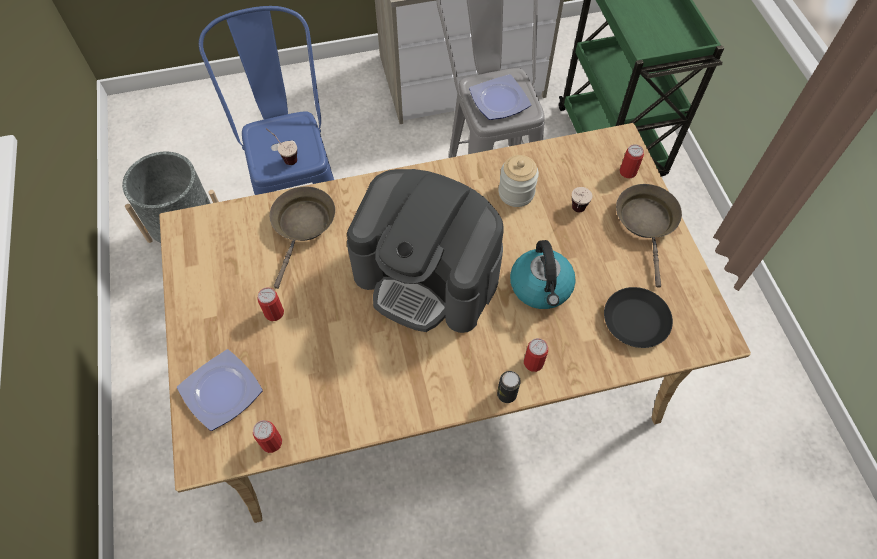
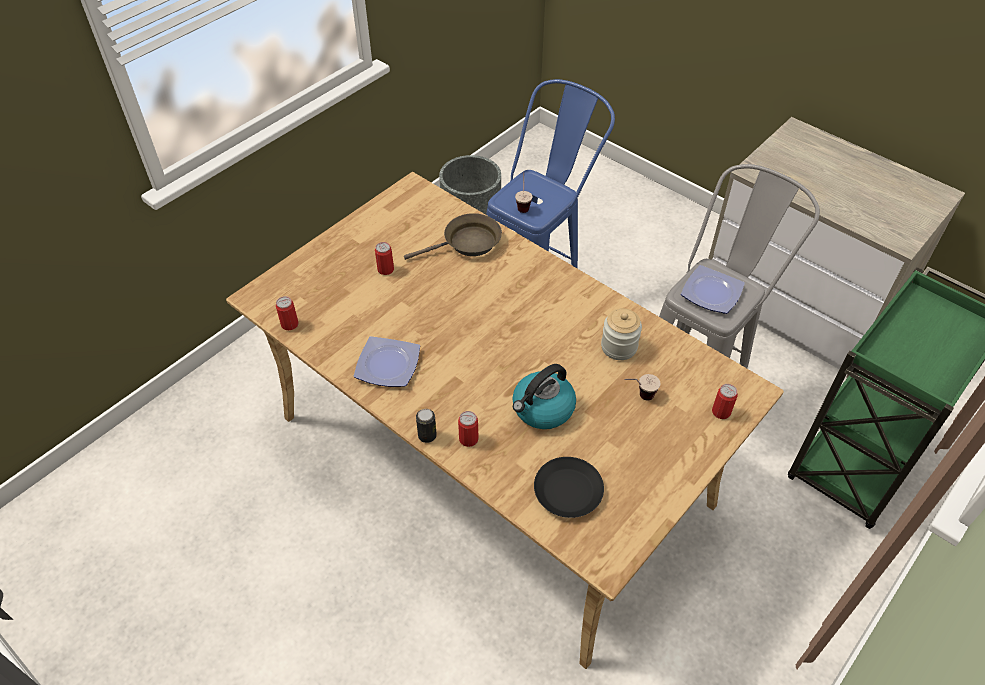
camera: 55 degrees right, 10 degrees down
(220, 391) = (306, 278): plate -> plate (387, 364)
(428, 276) = (488, 334): coffee machine -> none
(646, 223) = (678, 452): brown frying pan -> none

